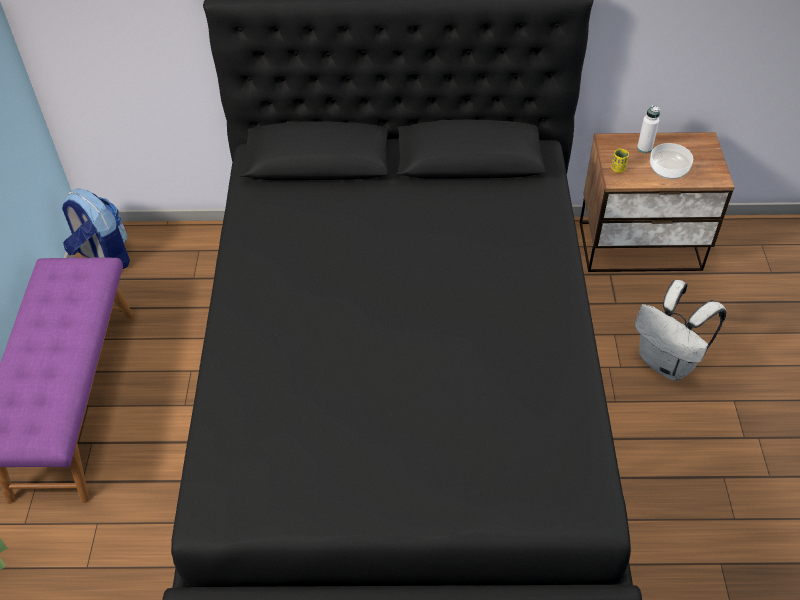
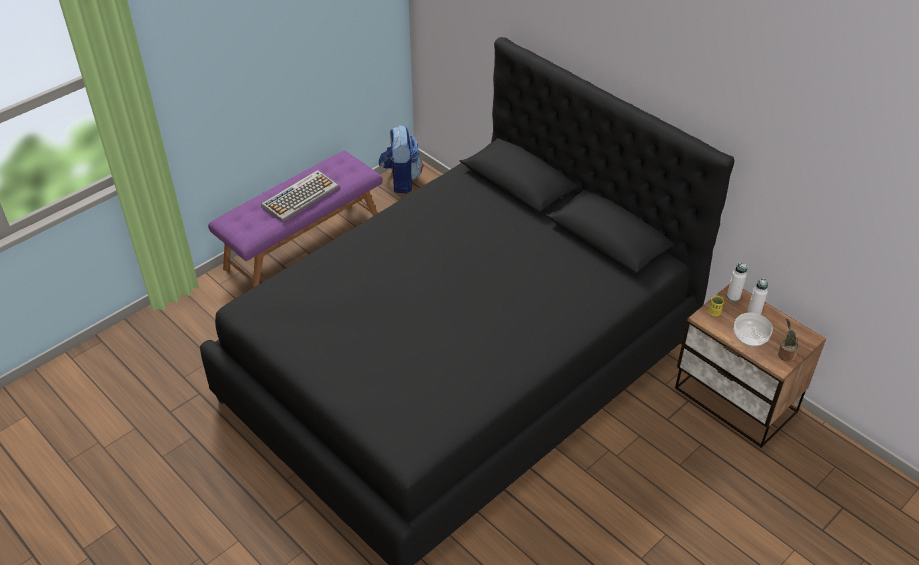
camera: 45 degrees right, 5 degrees down
(56, 343) = (300, 196): none -> keyboard
(613, 145) = (733, 297): none -> white bottle
(667, 363) = (652, 478): white backpack -> none
(709, 166) = (785, 354): none -> potted plant

